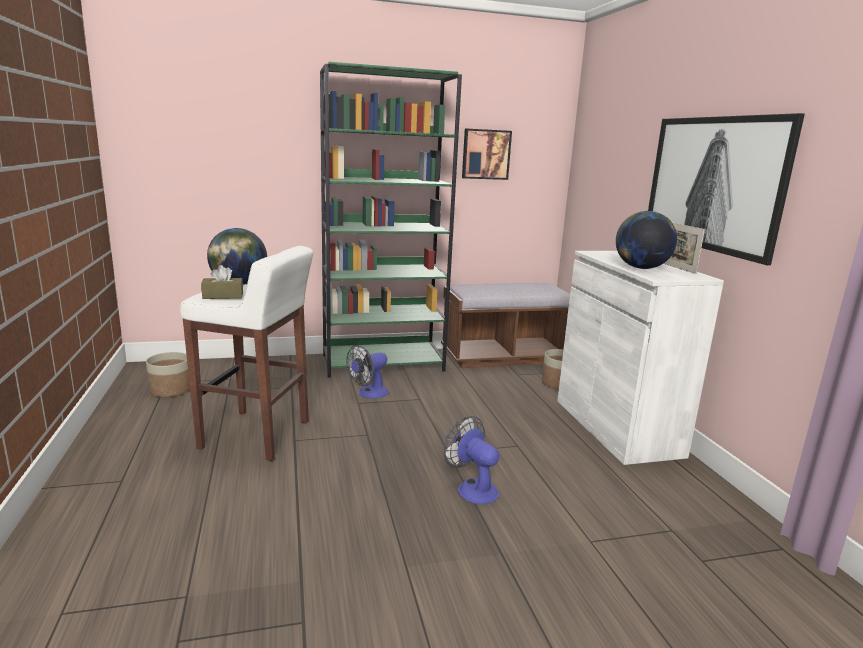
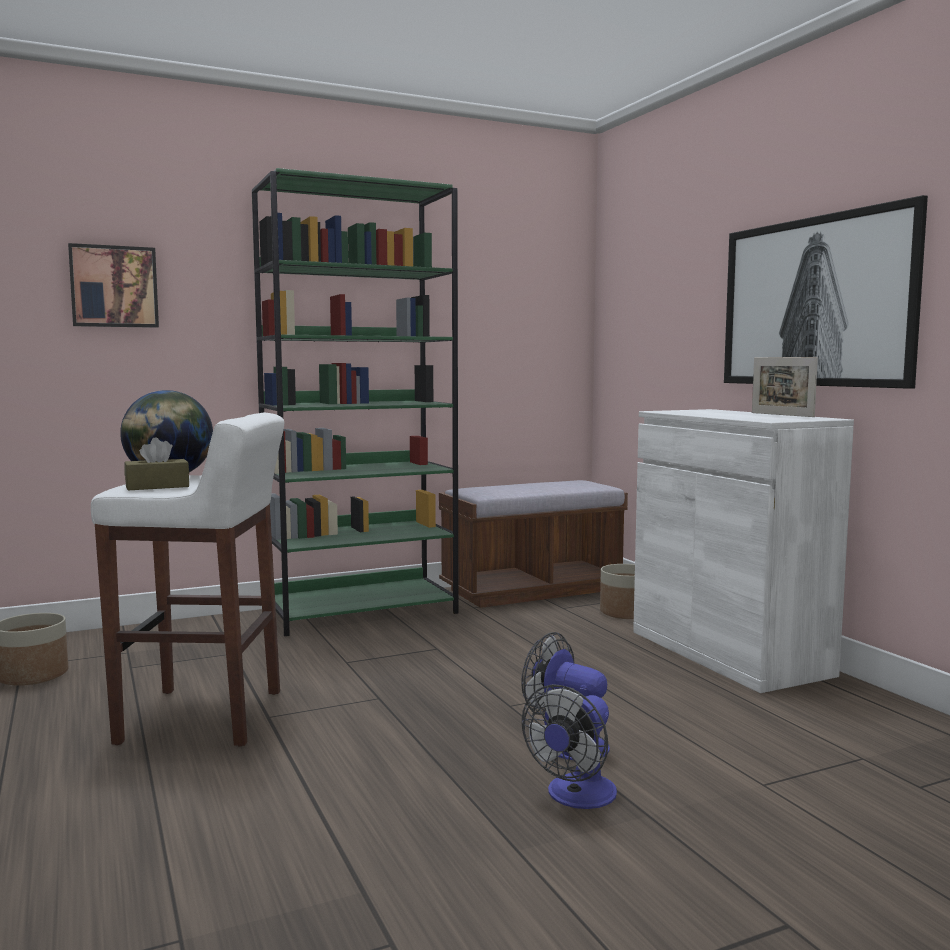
camera: 10 degrees left, 10 degrees down
(369, 393) = (357, 649): fan -> fan (576, 797)
(485, 154) = (483, 304): picture -> picture (114, 287)
(641, 268) = (741, 416): globe -> none

